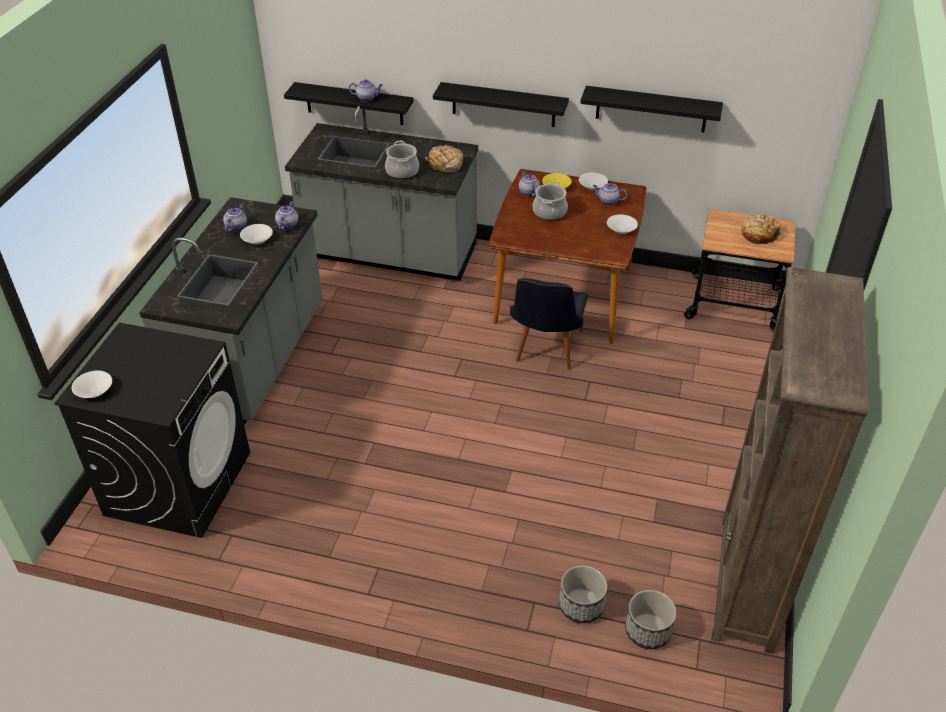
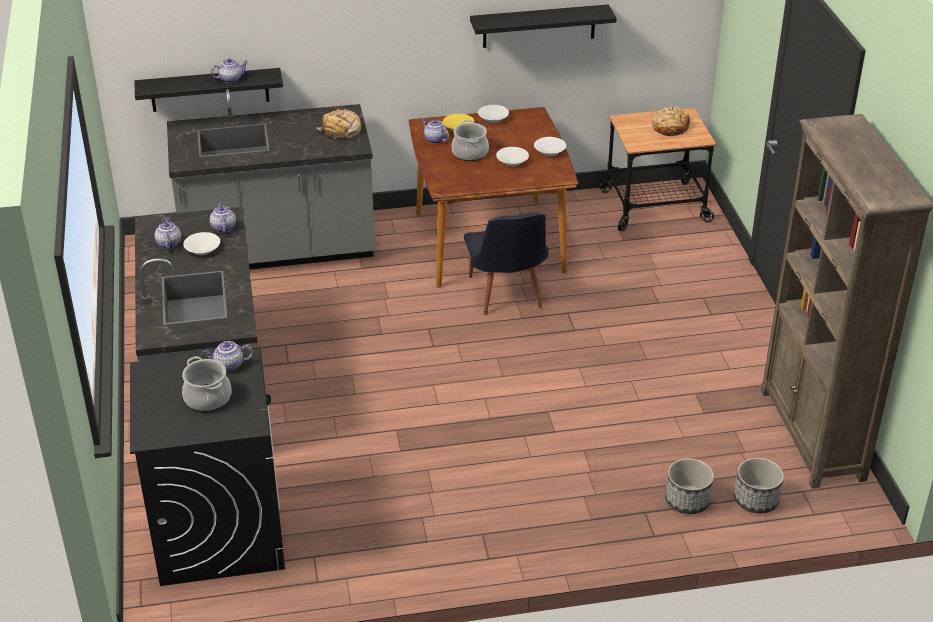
camera: 25 degrees left, 5 degrees down
(93, 390) = (162, 429): white bowl -> white bowl (512, 162)
(402, 171) = (302, 147): cooking pot -> cooking pot (208, 398)
(503, 104) = (383, 54): black shelf -> none
(608, 201) = (518, 129): teapot -> teapot (228, 365)

